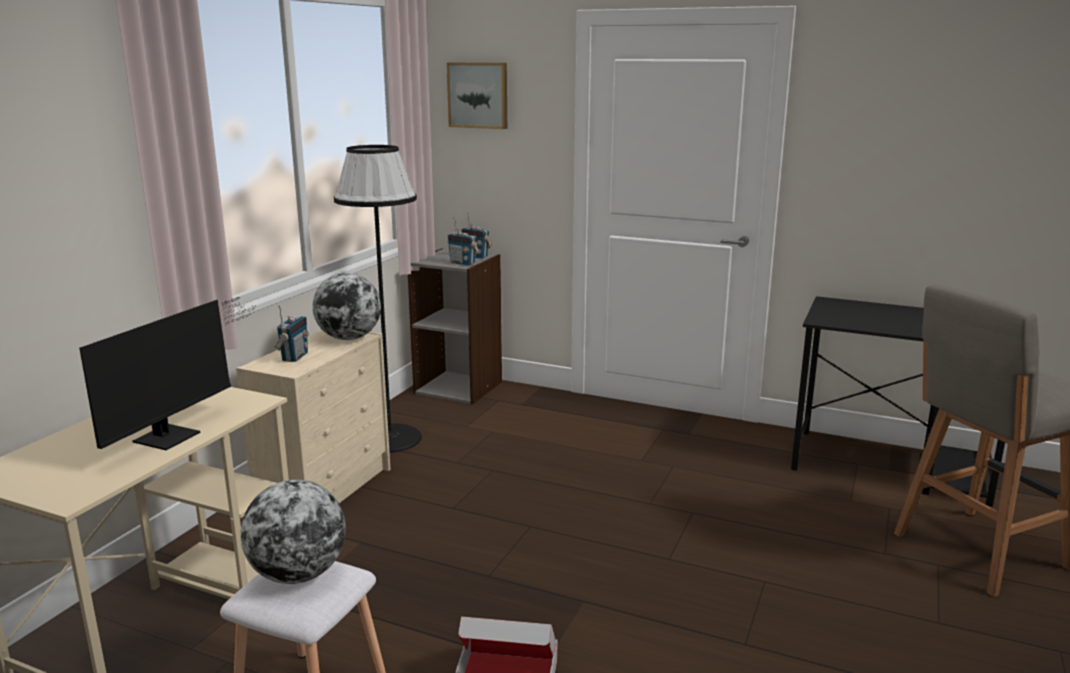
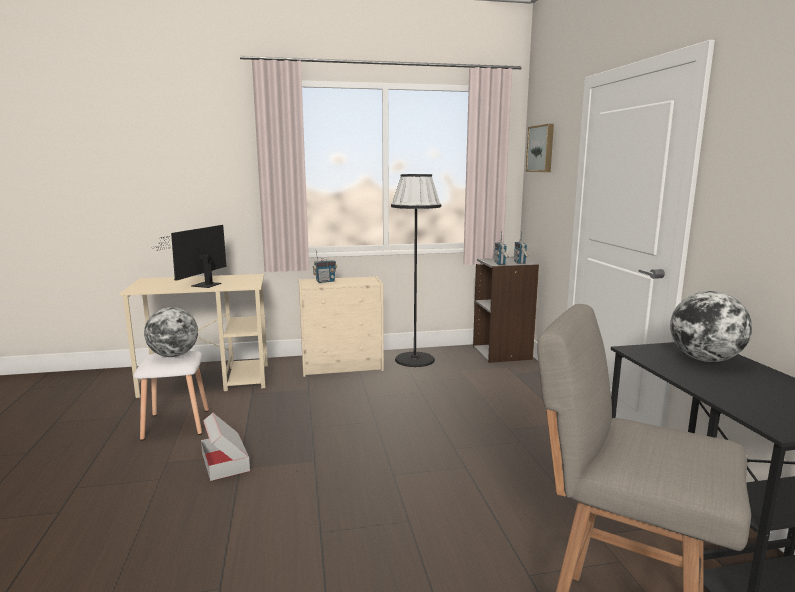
camera: 55 degrees right, 5 degrees down
(175, 434) = (202, 285): monitor -> monitor turned 120 degrees clockwise
(349, 338) = (365, 281): globe -> globe (704, 359)

